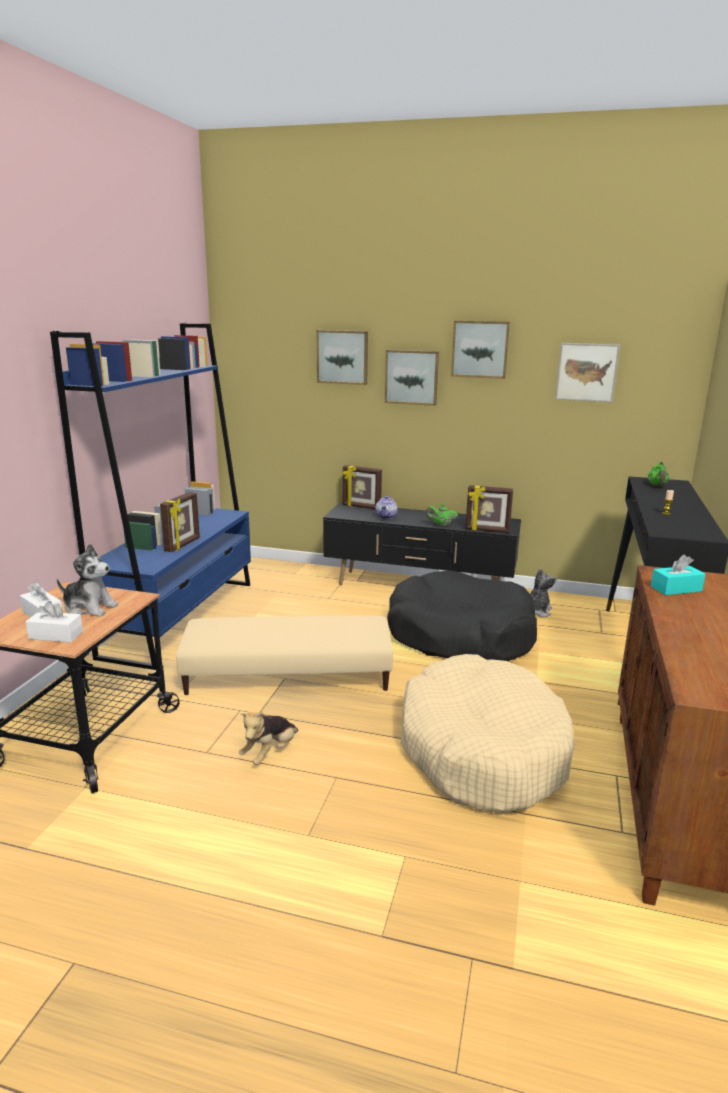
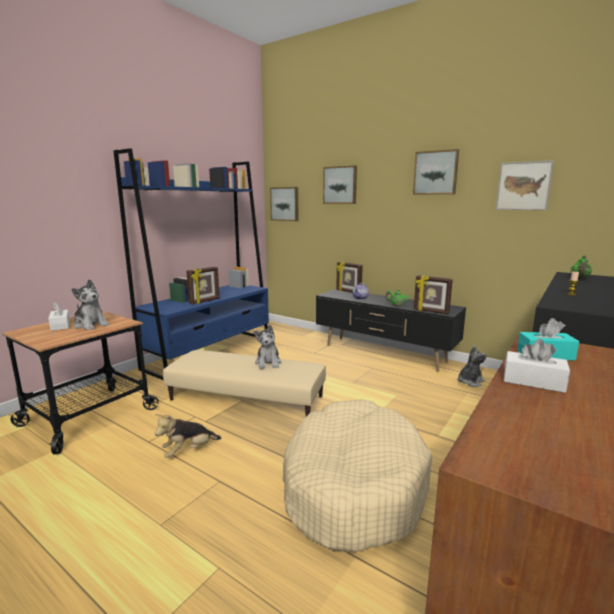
camera: 20 degrees right, 5 degrees down
(56, 635) = (48, 337): white tissue box -> white tissue box (533, 381)
(316, 624) = (268, 363): none -> plush toy
(412, 377) = (386, 197): picture -> picture (285, 204)
(460, 635) = (394, 390): black dog bed -> none

